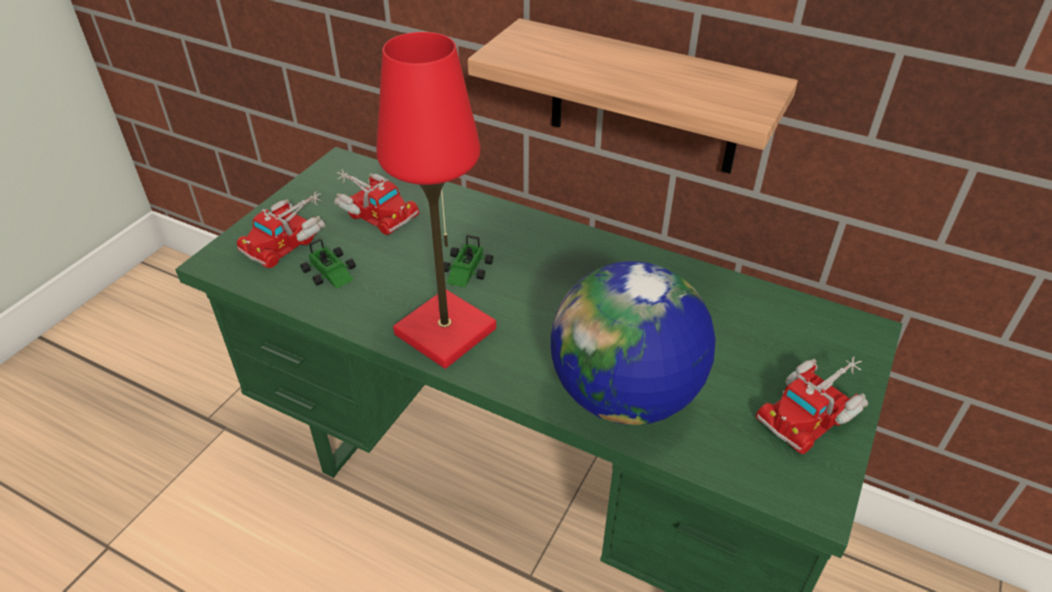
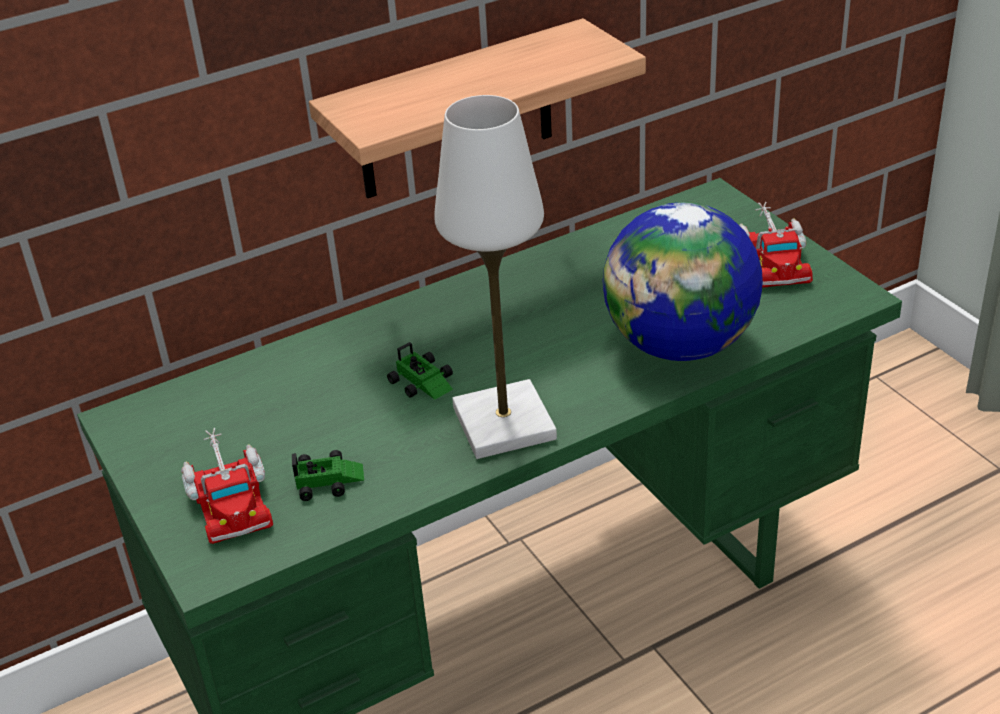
camera: 55 degrees left, 5 degrees down
(374, 210) = (250, 417): toy truck -> none
(445, 331) = (503, 423): red table lamp -> white table lamp

